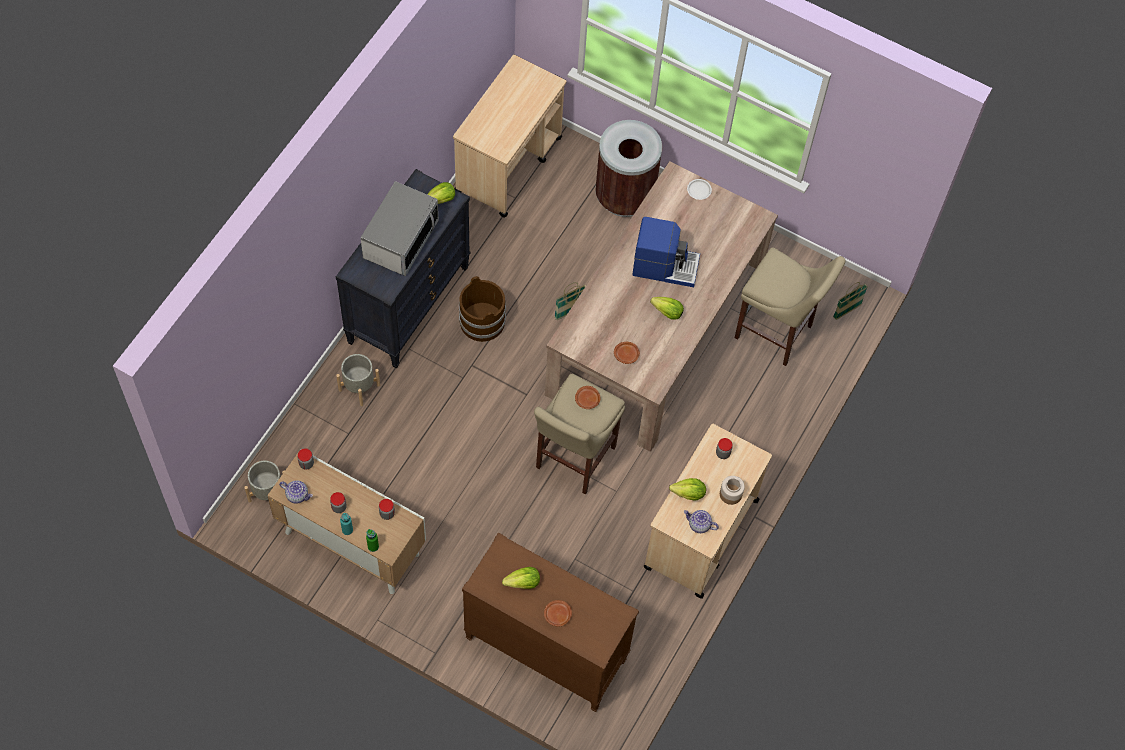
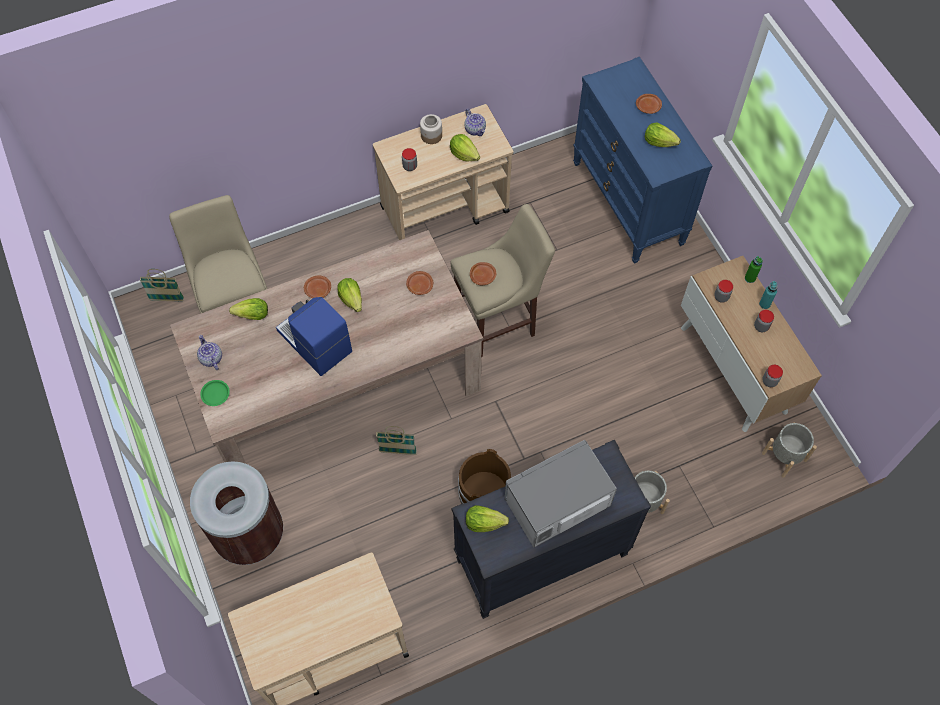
camera: 140 degrees left, 0 degrees up
(297, 495) = (793, 358): teapot -> teapot (211, 358)
(545, 650) = (628, 203): brown dresser -> blue dresser
(698, 190) = (215, 394): white plate -> green plate
(698, 304) = (317, 290): none -> brown plate
(727, 257) = (253, 315): none -> lettuce

